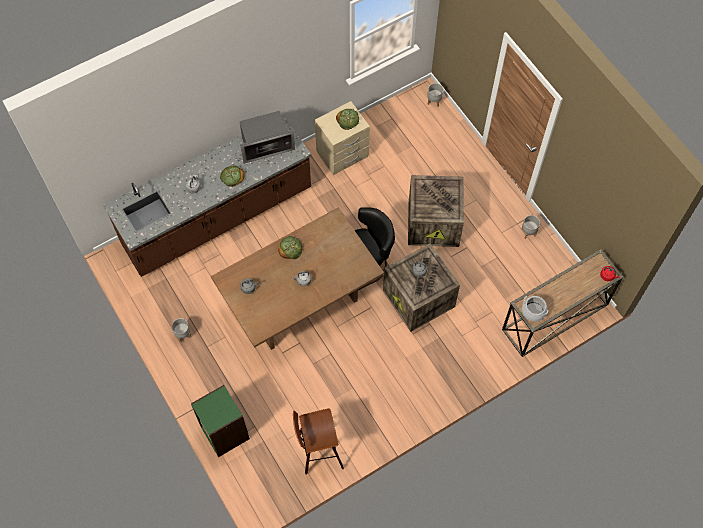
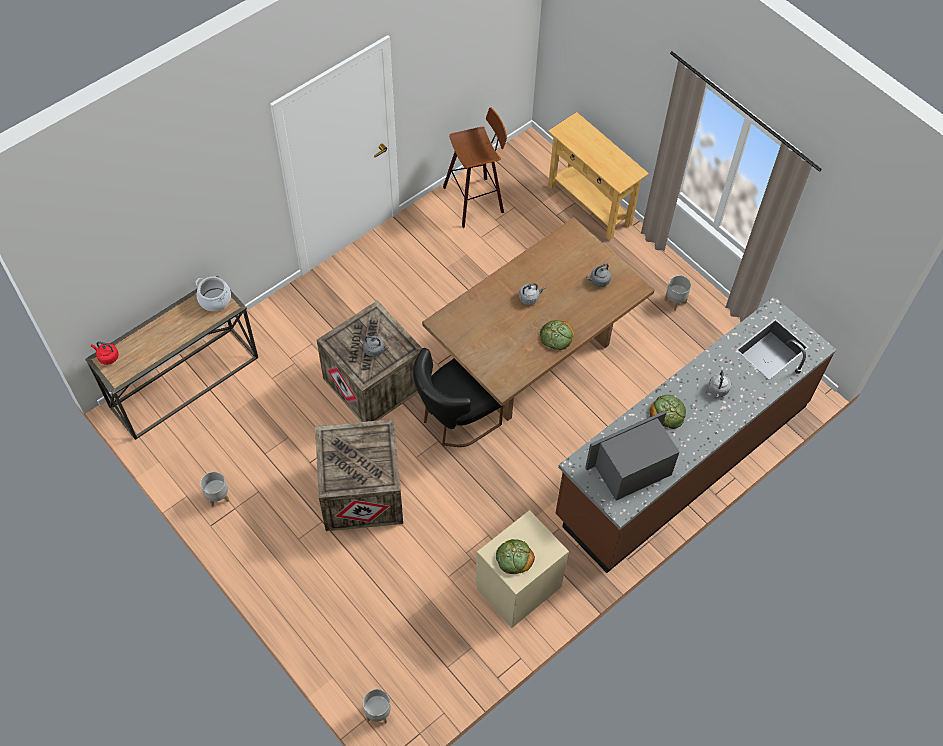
camera: 170 degrees right, 5 degrees down
(224, 433) = (589, 205): green bookcase -> beige console table

